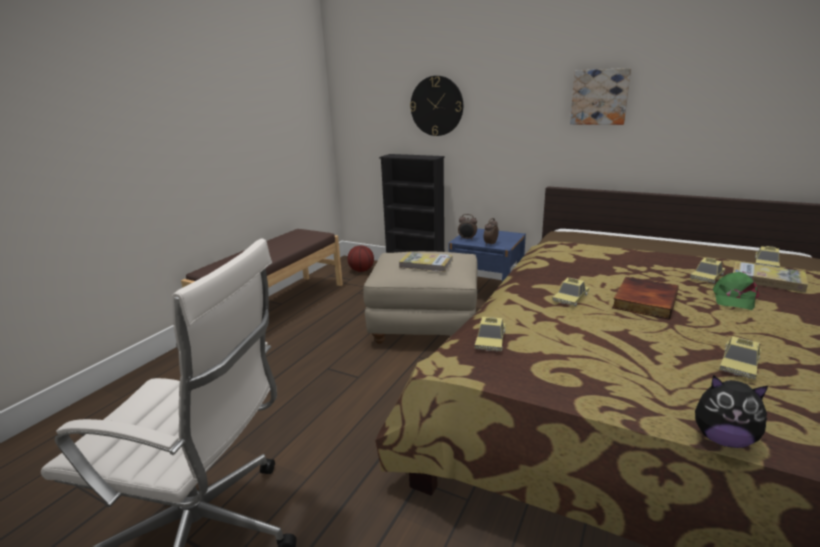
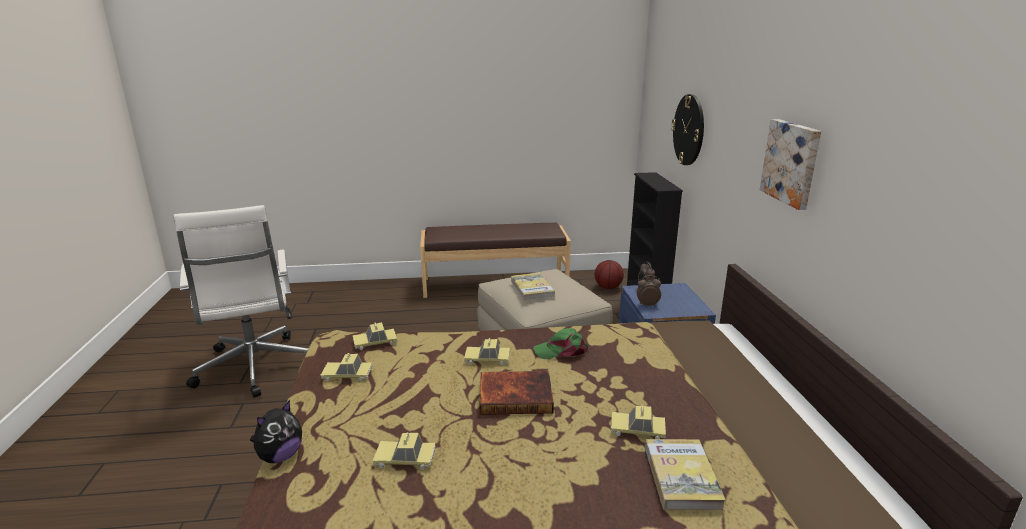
camera: 55 degrees right, 0 degrees up
(722, 439) = (280, 456): plush toy -> plush toy turned 135 degrees counterclockwise
(733, 298) = (579, 451): green cap -> green cap (561, 351)
(766, 264) = (756, 477): toy car -> toy car (347, 374)

